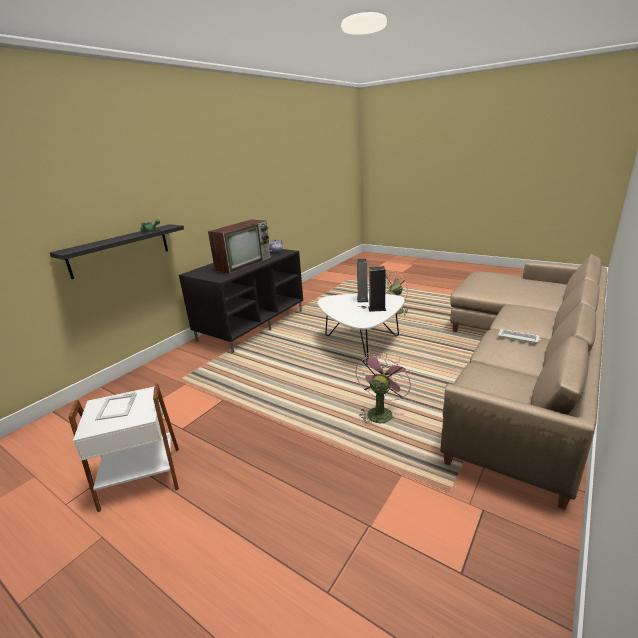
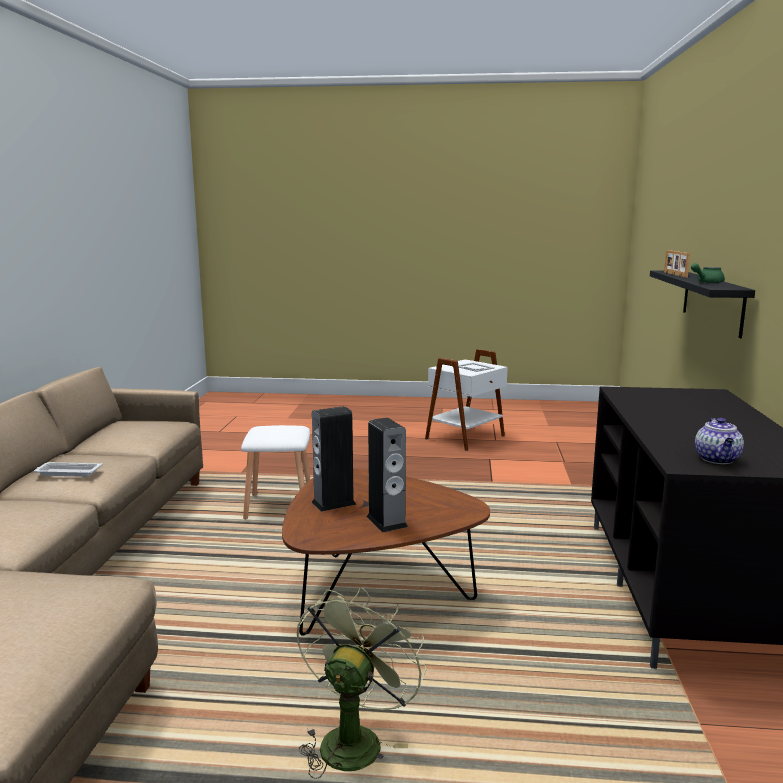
camera: 150 degrees right, 10 degrees down
(102, 243) = (674, 274): none -> picture frame
(244, 263) = (681, 419): television -> none
(361, 344) = (375, 595): white coffee table -> brown coffee table
(380, 411) = (280, 506): pink fan -> white stool

